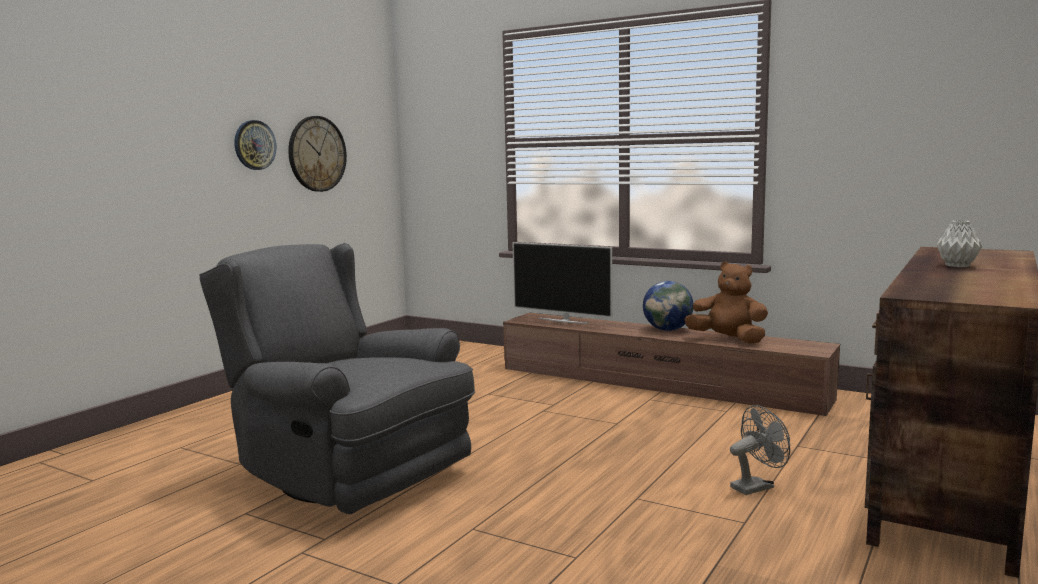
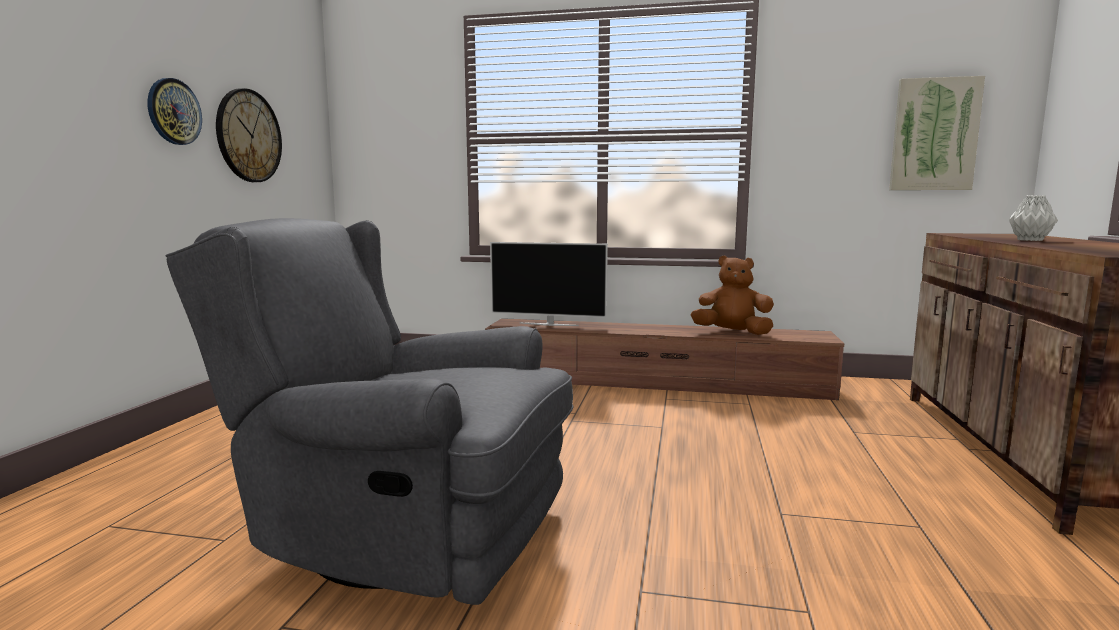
camera: 20 degrees left, 0 degrees up
(667, 330) = (663, 327): globe -> none
(756, 486) = (876, 481): grey fan -> none
(962, 135) = (934, 135): none -> picture

